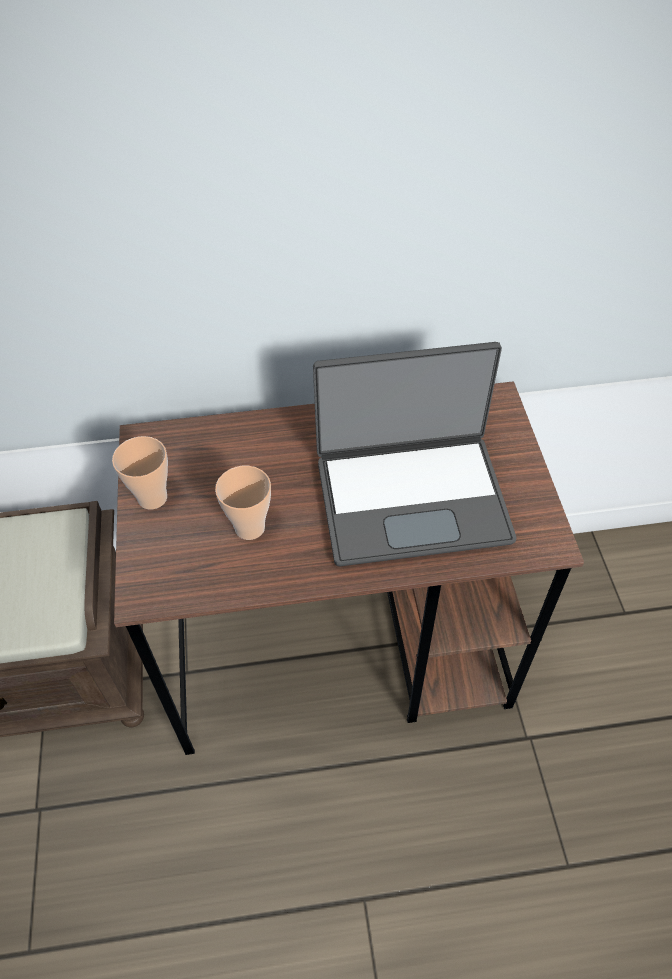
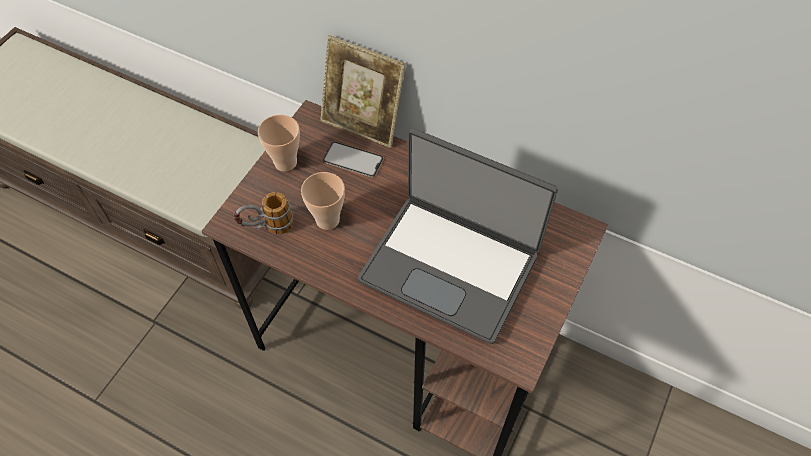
camera: 35 degrees right, 5 degrees up
(190, 574) = (267, 228): none -> mug
(205, 416) = (363, 124): none -> picture frame
(225, 455) = (353, 160): none -> phone

